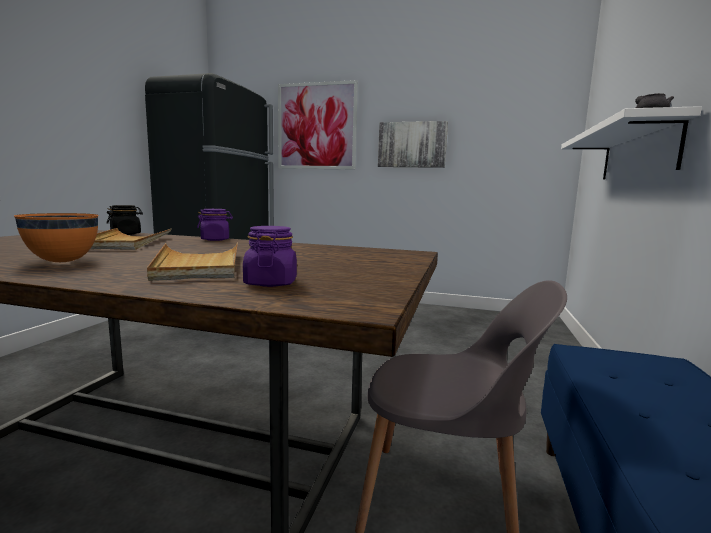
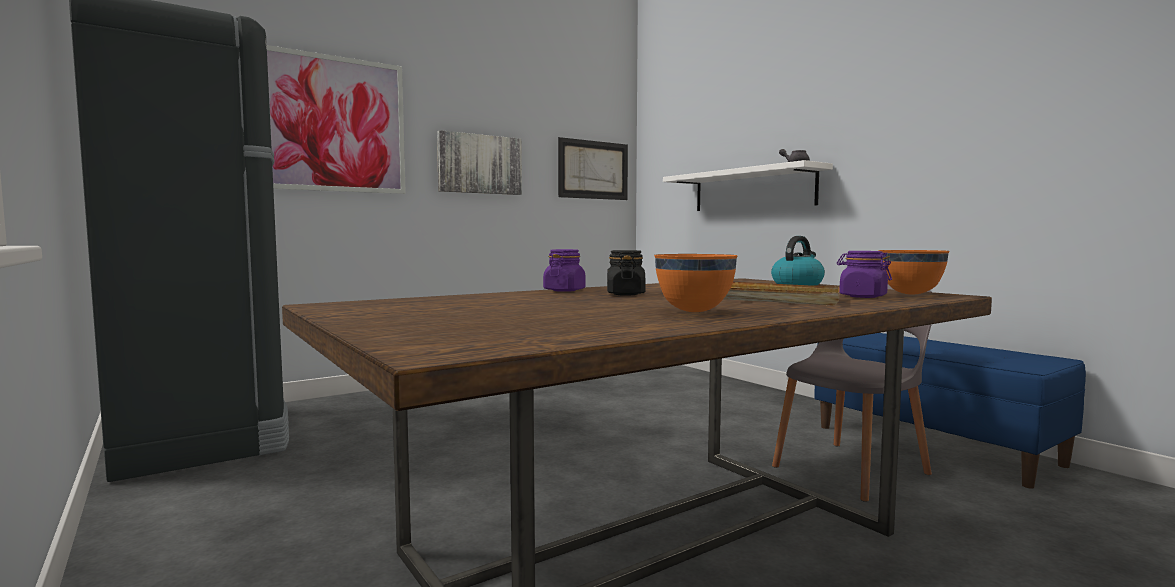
camera: 50 degrees left, 5 degrees down
(126, 234) = (424, 299): black jar -> black jar (625, 294)
(126, 243) = (542, 301): beige tray -> none
(339, 294) = (910, 294): none -> orange bowl
(399, 263) = (797, 284): none -> kettle
(525, 142) = (593, 170): none -> picture

